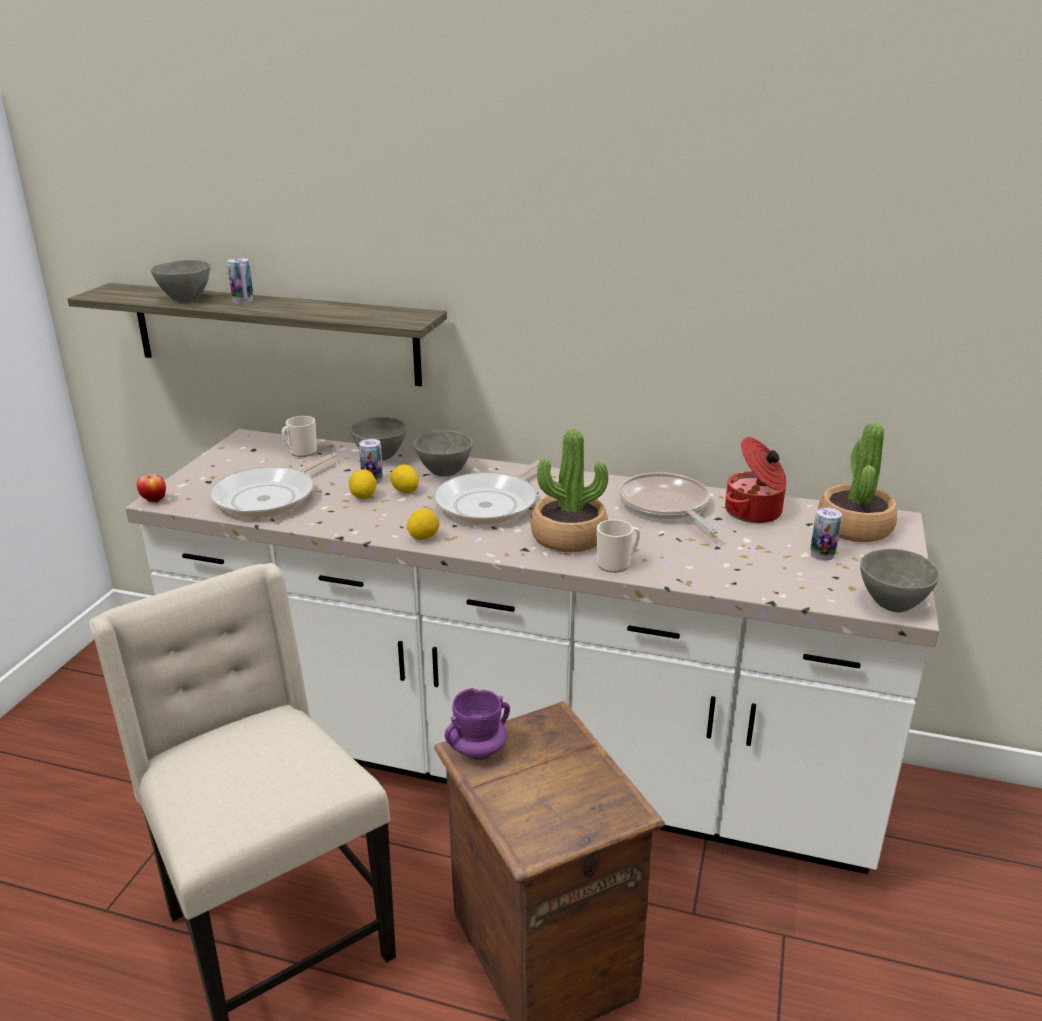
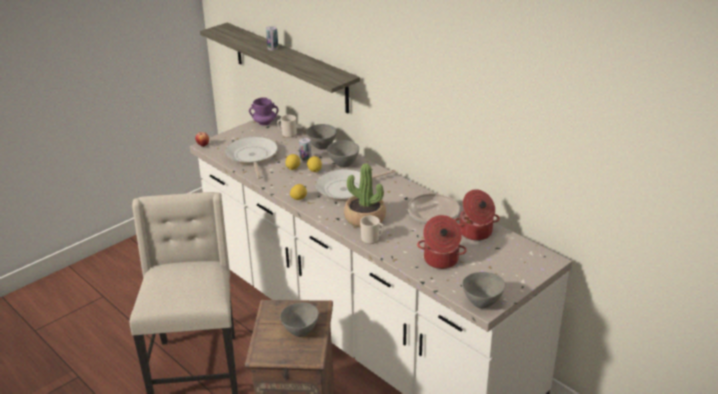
camera: 30 degrees right, 5 degrees up
(185, 299) = (248, 42): grey bowl -> grey bowl (300, 331)
(269, 497) = (252, 157): frying pan -> frying pan turned 105 degrees clockwise
(478, 749) = (275, 308): purple mug -> purple mug (264, 122)
(756, 563) = (440, 260): none -> cooking pot
(822, 555) = (481, 266): can -> none
(854, 527) = (519, 257): potted plant -> none

